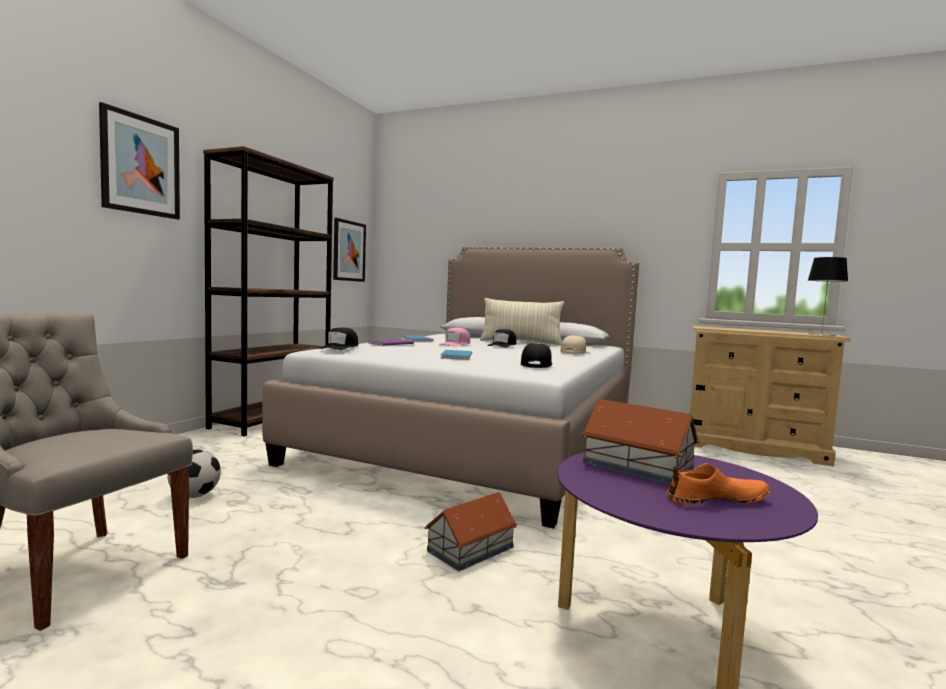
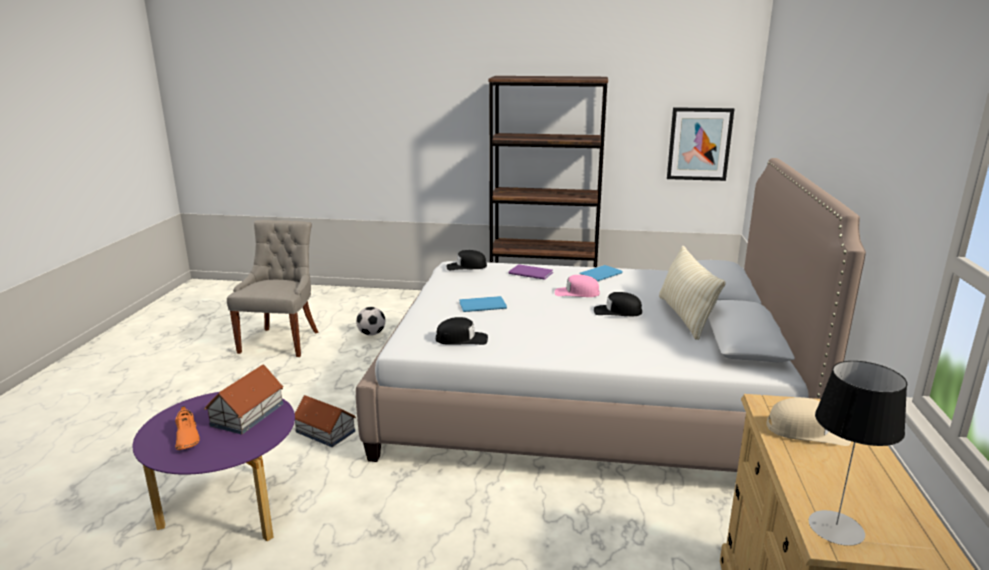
camera: 75 degrees right, 15 degrees up
(140, 165) = (447, 99): picture -> none
(574, 352) = (612, 351): beige cap -> beige cap (807, 431)

